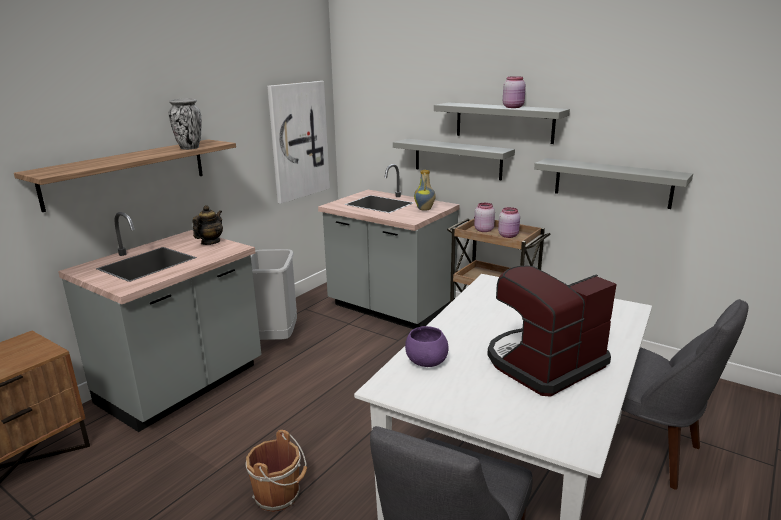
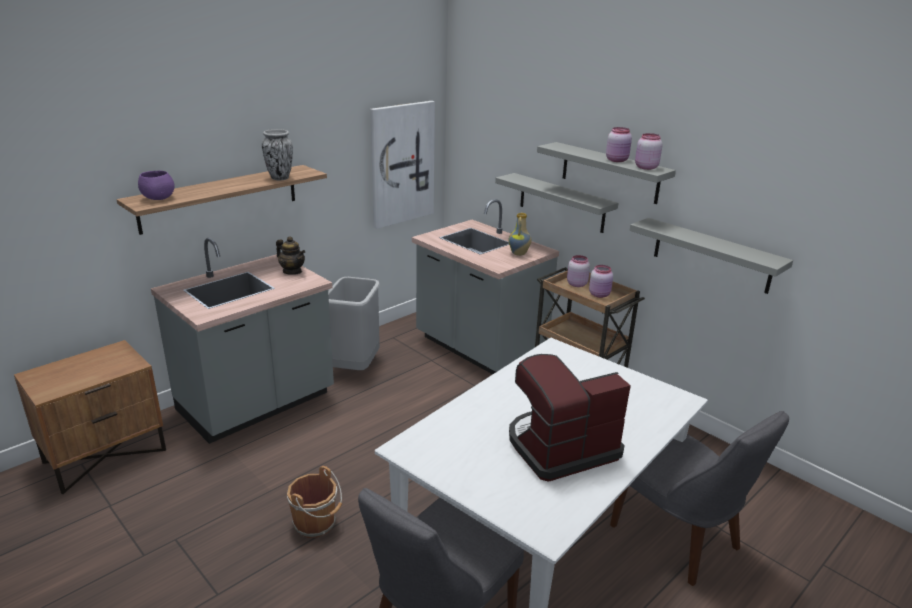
camera: 10 degrees right, 5 degrees up
(210, 242) = (292, 271): teapot -> teapot turned 90 degrees clockwise
(426, 362) = (451, 429): purple bowl -> purple bowl (158, 198)
(542, 109) = (645, 167): none -> pink jar

